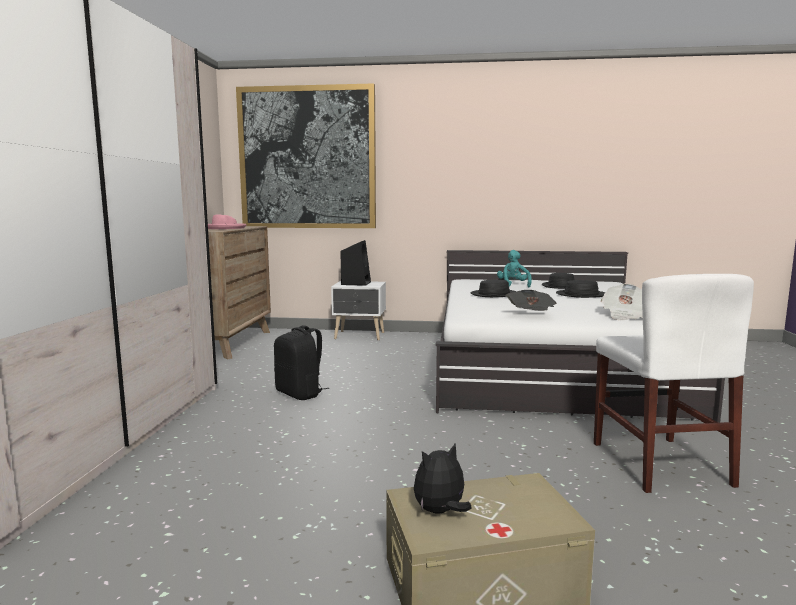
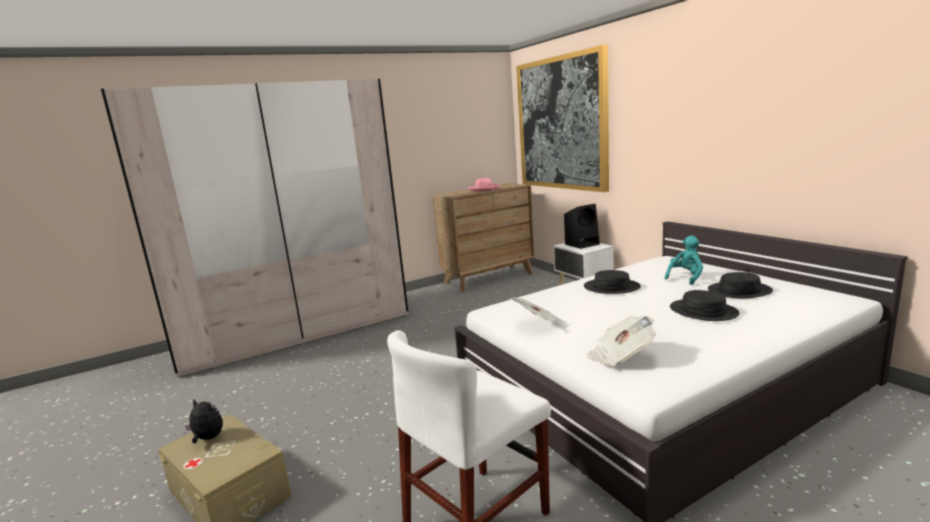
camera: 55 degrees right, 5 degrees up
(300, 394) = (433, 335): black backpack -> none

